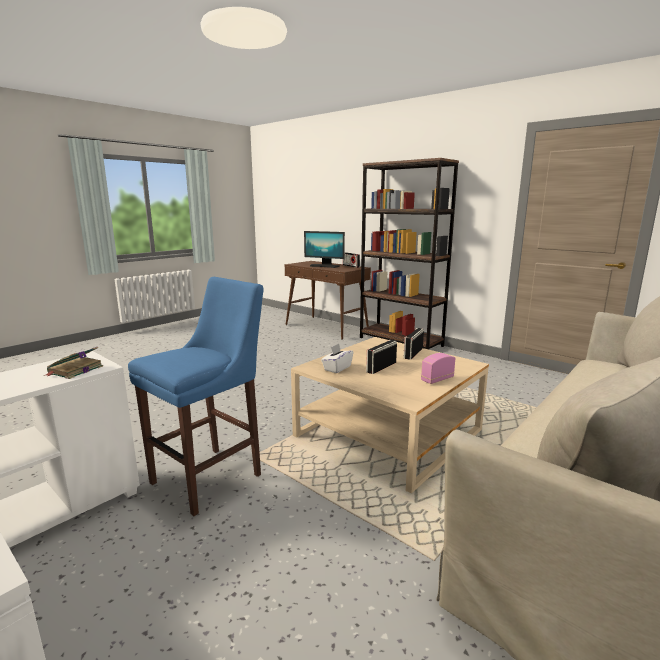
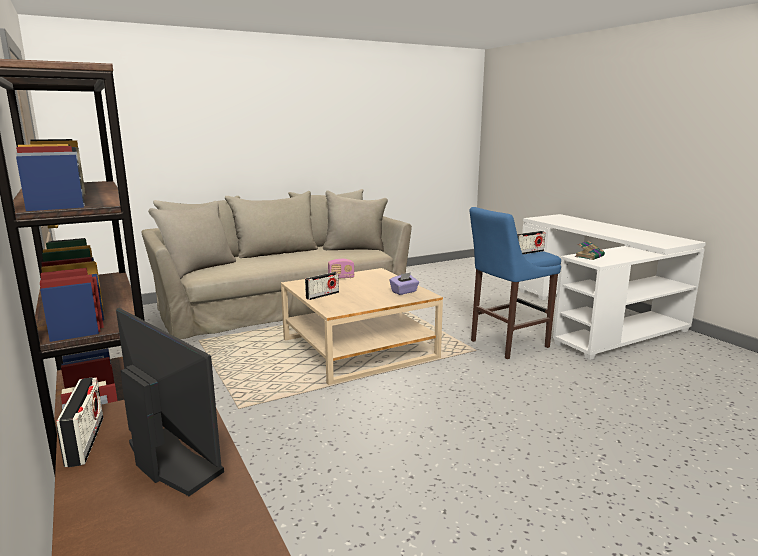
camera: 160 degrees left, 0 degrees up
(337, 368) = (404, 292): white tissue box -> purple tissue box
(381, 367) = (368, 288): radio -> radio (528, 252)

